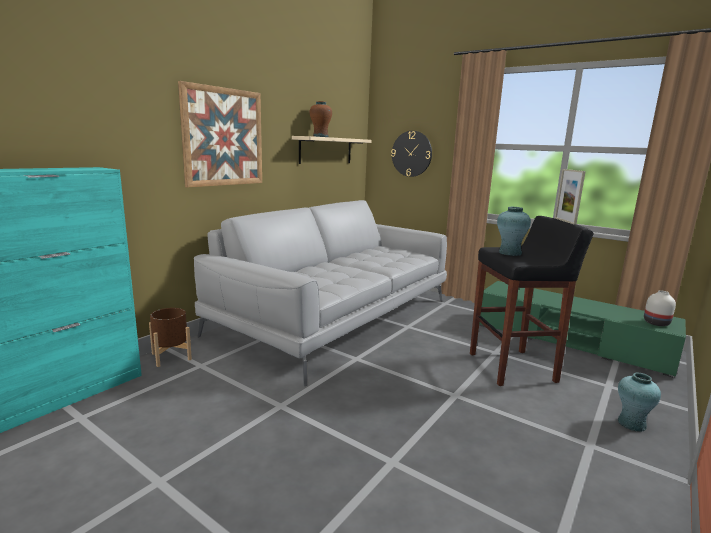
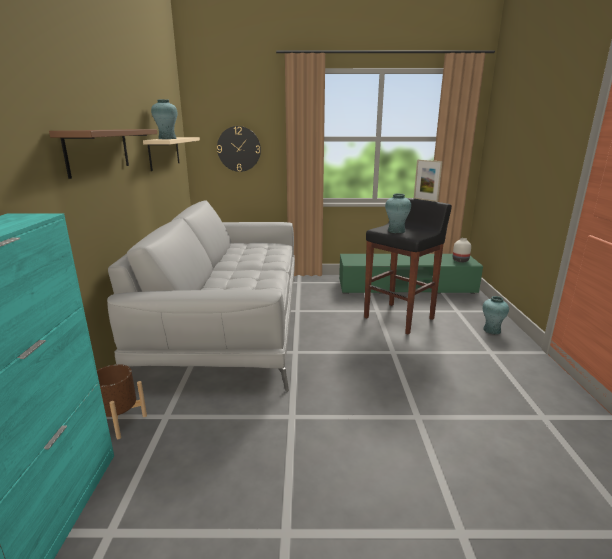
camera: 35 degrees left, 5 degrees up
(223, 137) = (98, 150): picture -> brown shelf
(320, 136) = (167, 138): brown vase -> turquoise vase

